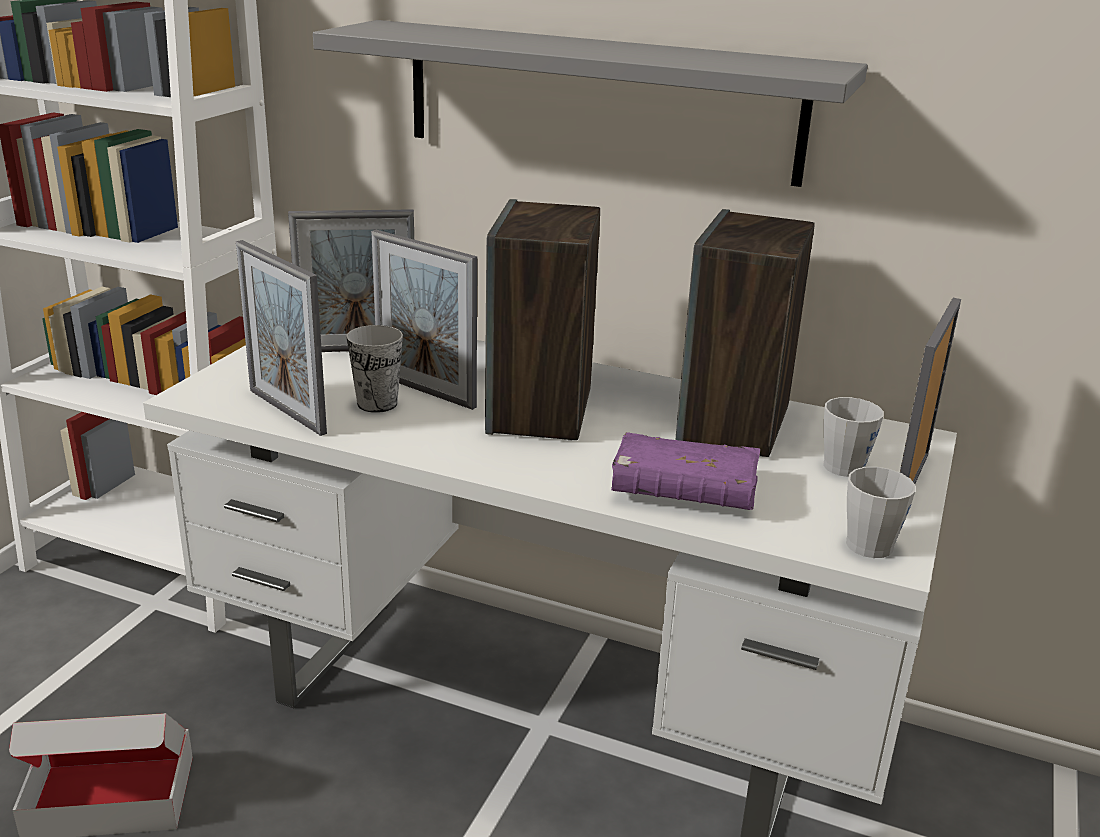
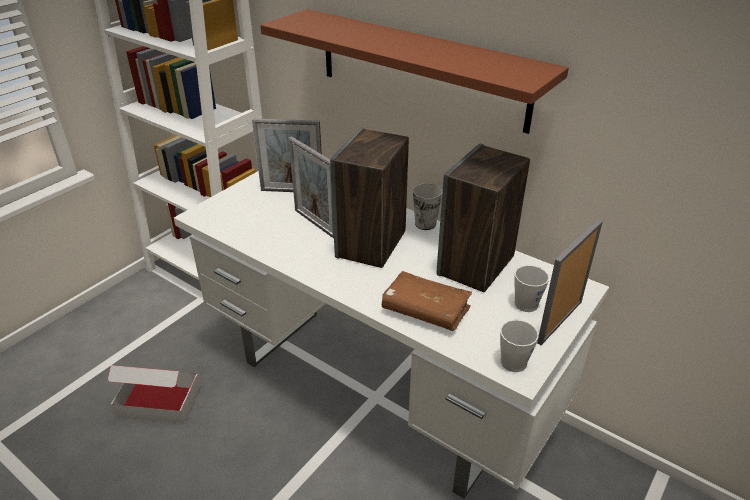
camera: 15 degrees right, 10 degrees up
(287, 411) = (240, 231): picture frame -> none
(377, 403) = (287, 230): cup -> cup (425, 224)
(600, 101) = (420, 69): grey shelf -> brown shelf
(683, 491) = (425, 310): purple book -> brown book

